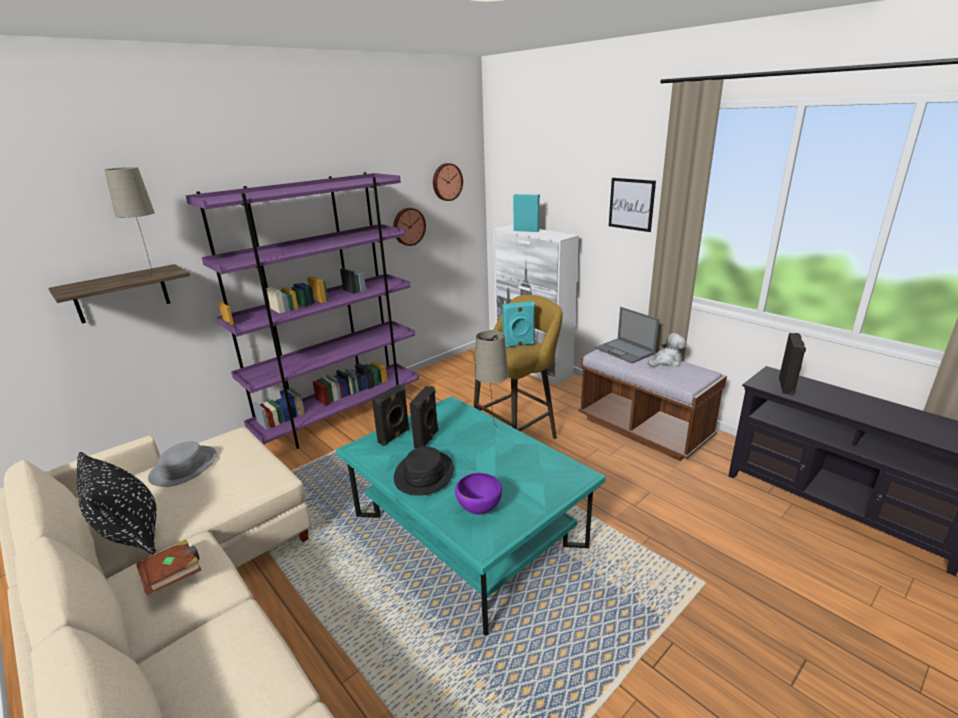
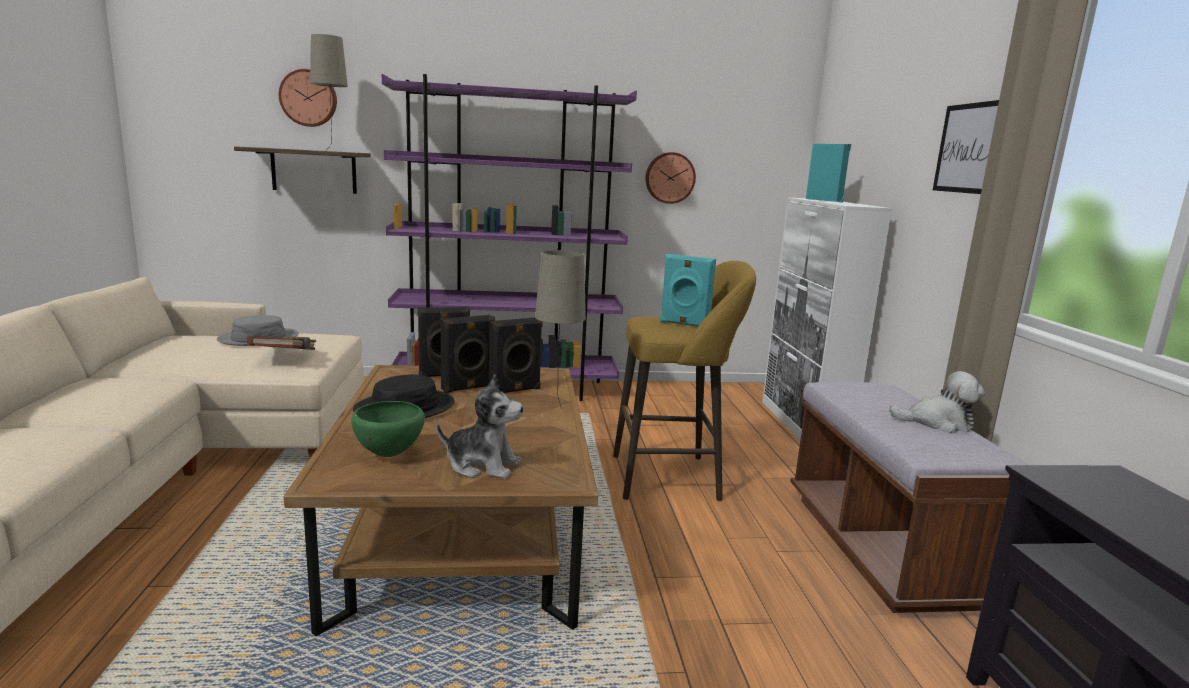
camera: 35 degrees right, 10 degrees down
(131, 534) = (147, 360): black pillow -> none
(174, 576) = (109, 392): brown book -> brown book (286, 357)
(446, 182) = (744, 130): wall clock -> wall clock (309, 98)
(467, 531) = (462, 534): turquoise coffee table -> brown coffee table
(479, 510) = (388, 455): purple bowl -> green bowl
(532, 489) = (482, 465): none -> plush toy
(625, 351) = (883, 394): laptop -> none
(787, 386) = (1113, 499): black speaker -> black speaker (515, 390)

